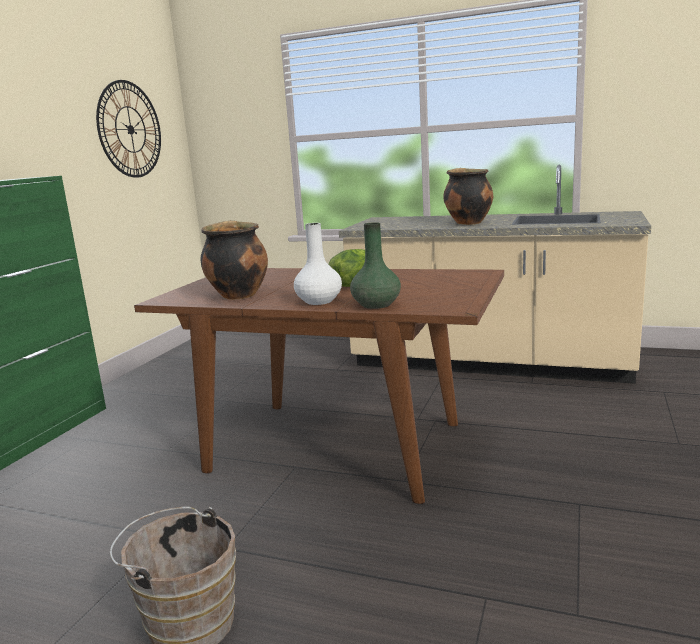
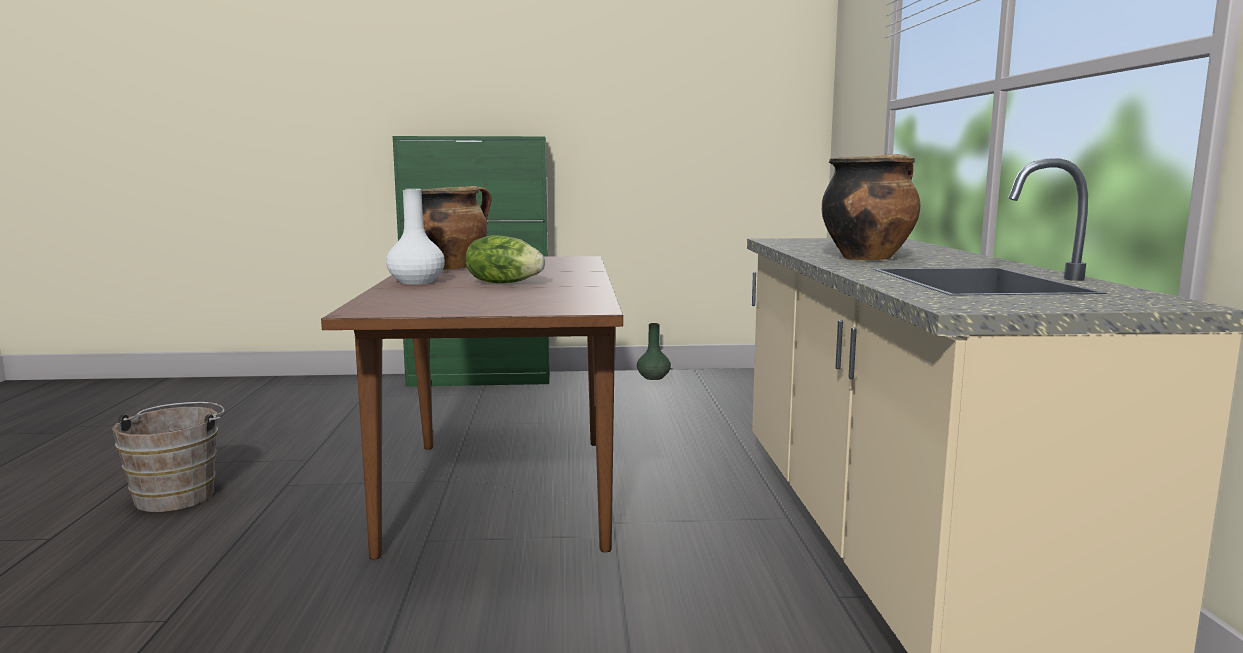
camera: 65 degrees right, 5 degrees down
(130, 129) = (717, 92): wall clock -> none
(375, 305) = (391, 293): green vase -> green vase (653, 377)

